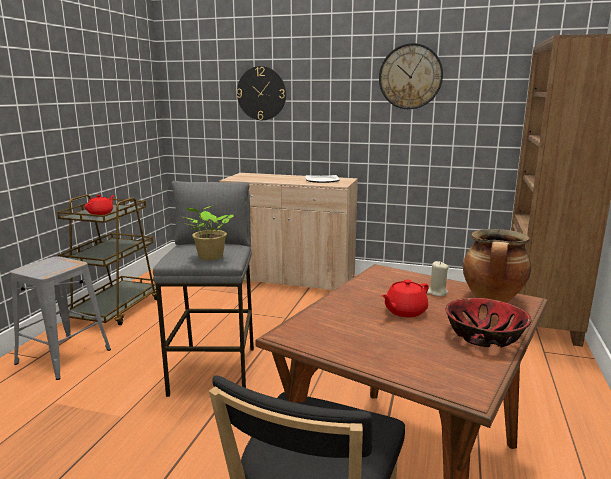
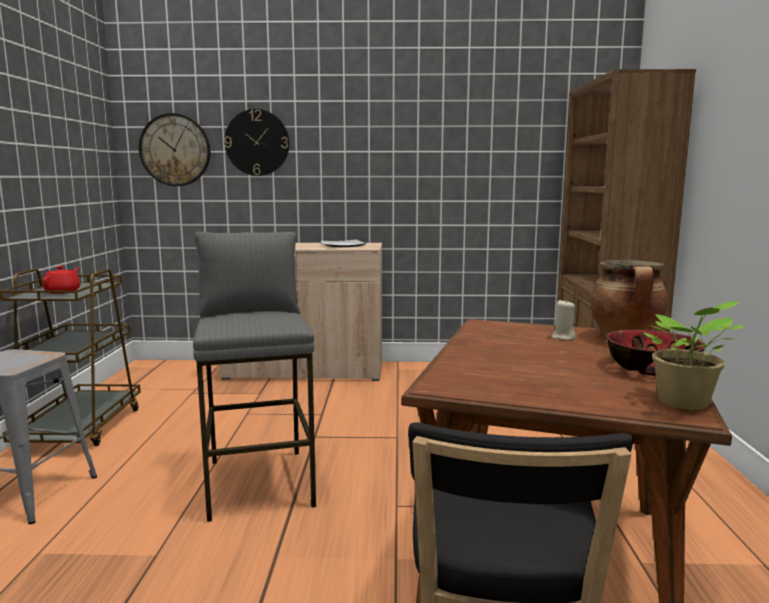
camera: 15 degrees left, 5 degrees down
(209, 257) = (265, 324): potted plant -> potted plant (684, 403)
(404, 311) = (546, 355): red teapot -> none
(410, 77) = (439, 123): wall clock -> wall clock (175, 150)

